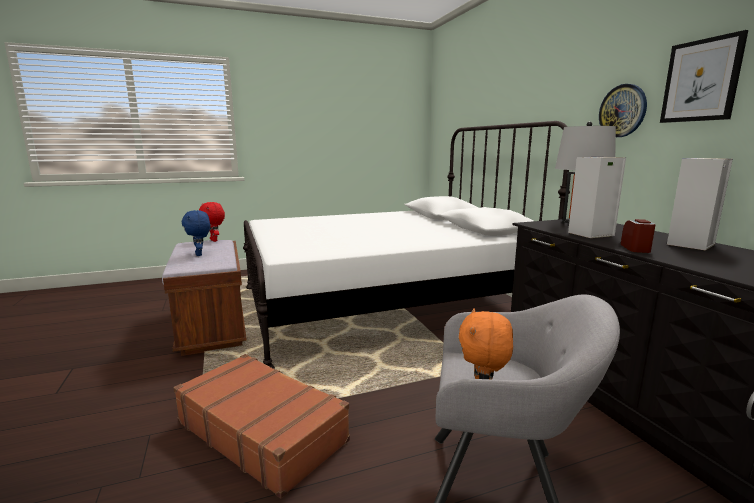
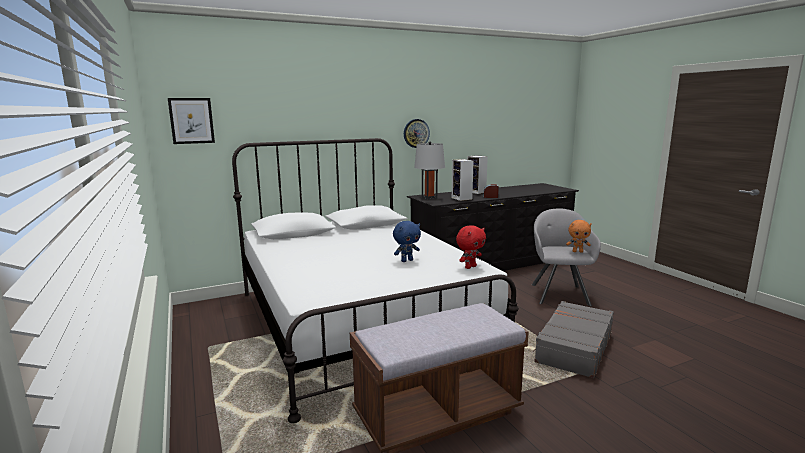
camera: 95 degrees left, 0 degrees up
(200, 254) = (453, 325): blue plush toy -> blue plush toy (407, 260)
(214, 240) = (376, 334): red plush toy -> red plush toy (470, 267)
(262, 431) = (573, 347): brown suitcase -> grey suitcase
(701, 80) = (450, 122): picture -> picture (191, 120)

